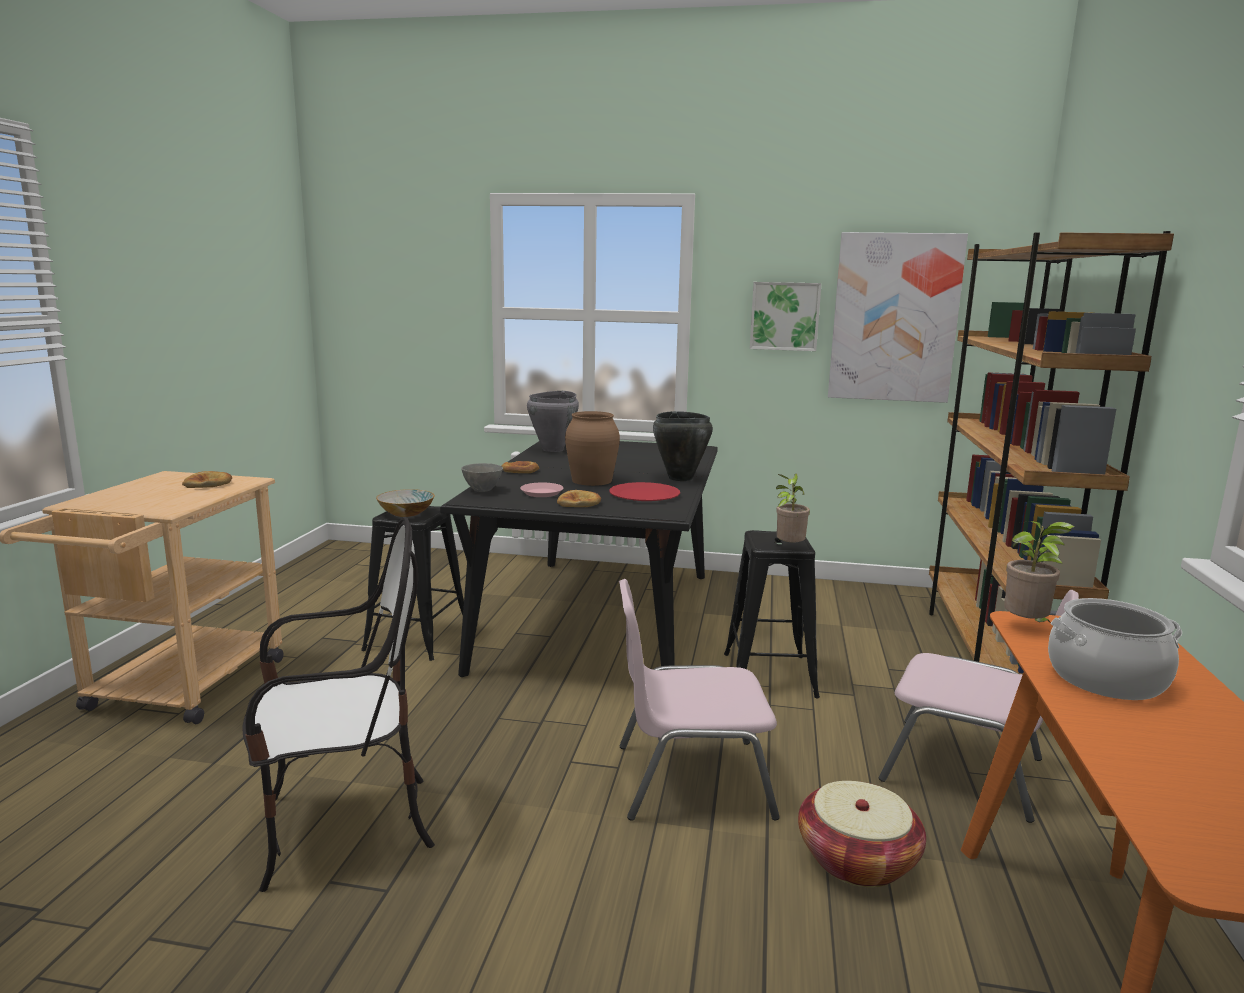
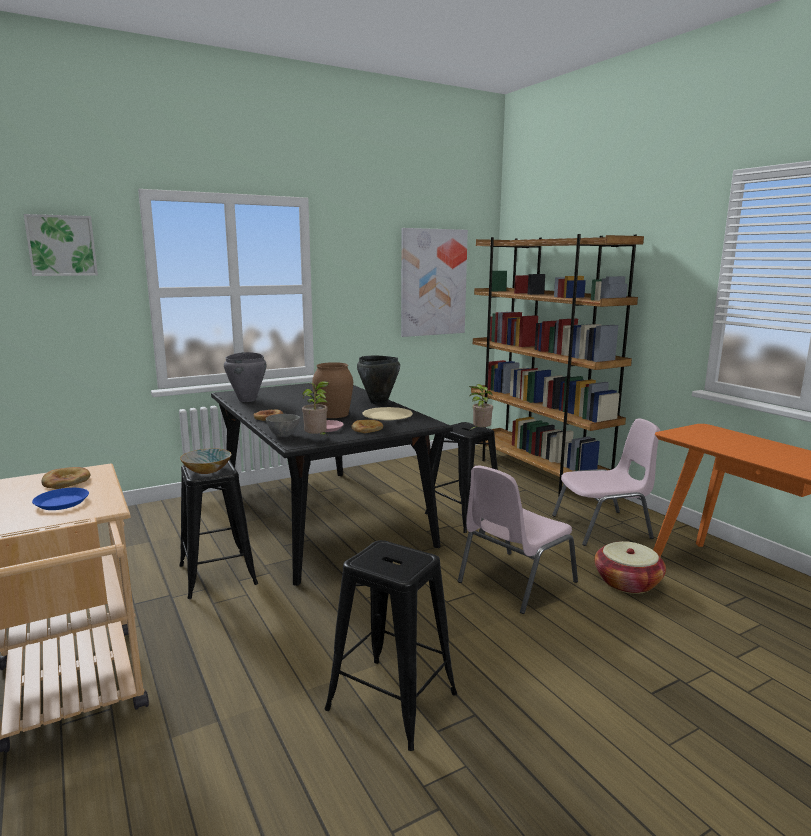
camera: 40 degrees left, 0 degrees up
(161, 498) = (62, 503): none -> blue plate
(344, 828) = (391, 701): chair -> black stool
(644, 494) = (387, 415): red plate -> beige plate
(784, 316) = (372, 284): picture -> picture (61, 245)
(1027, 627) = (678, 435): potted plant -> potted plant (317, 439)
(1105, 678) = (738, 446): cooking pot -> none

